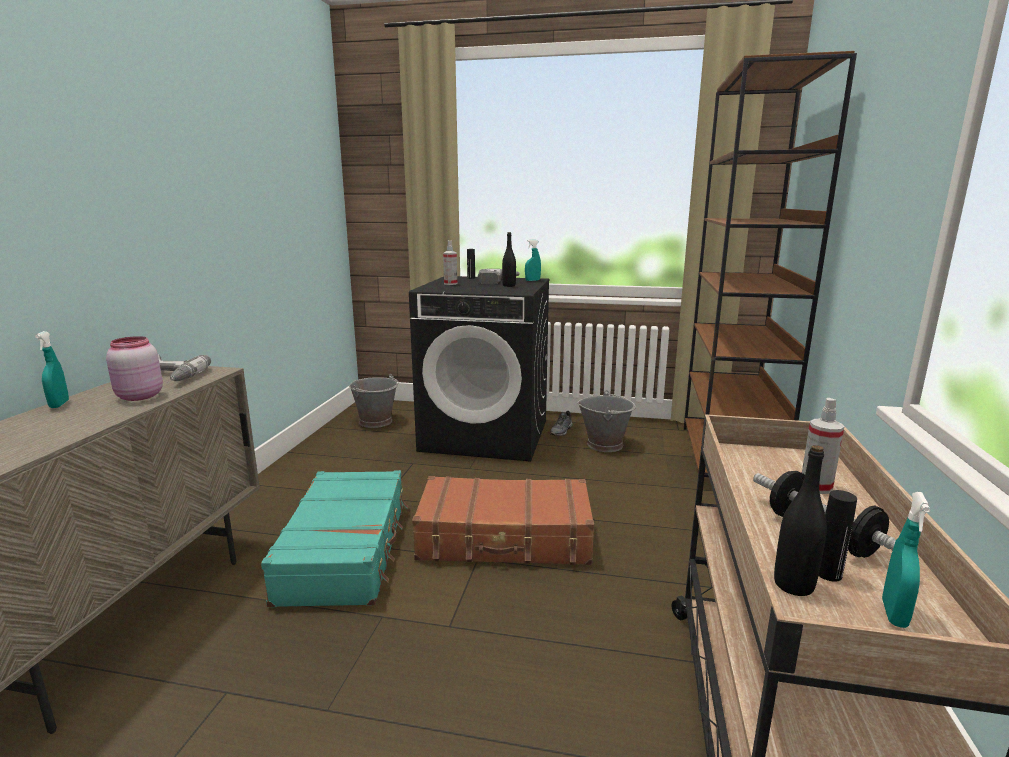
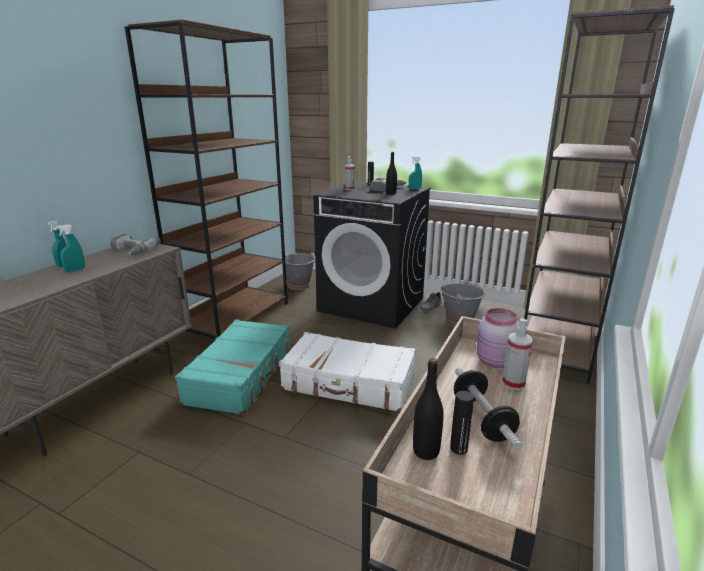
camera: 15 degrees right, 5 degrees up
(138, 396) = (107, 263): pink jar -> pink jar (494, 361)
(301, 473) = (235, 318): none -> brown bookcase
(505, 538) = (349, 383): brown suitcase -> white suitcase
(894, 614) = (479, 484): turquoise spray bottle -> turquoise spray bottle (75, 270)

